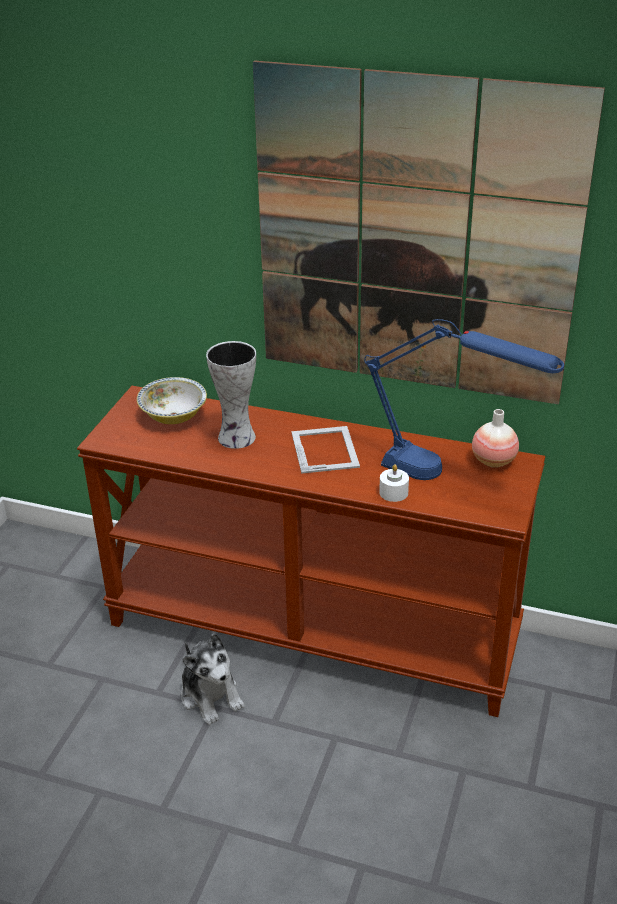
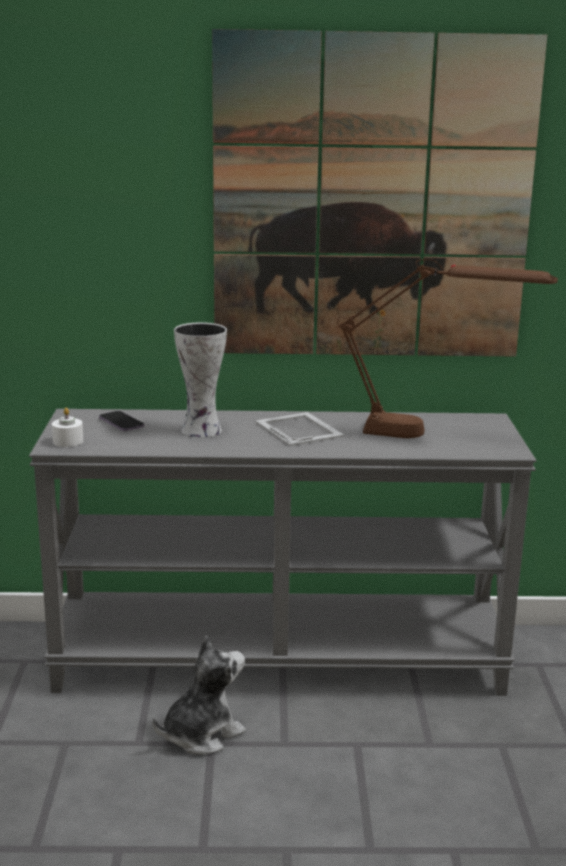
camera: 20 degrees left, 15 degrees down
(173, 416) = (121, 423): bowl -> phone
(211, 696) = (201, 734): plush toy -> plush toy turned 75 degrees counterclockwise
(313, 630) = (280, 658): brown console table -> grey console table
(393, 492) = (391, 448): white candle -> white candle (68, 441)
(448, 478) = (433, 434): blue table lamp -> brown table lamp
(493, 461) = (464, 420): vase -> none

